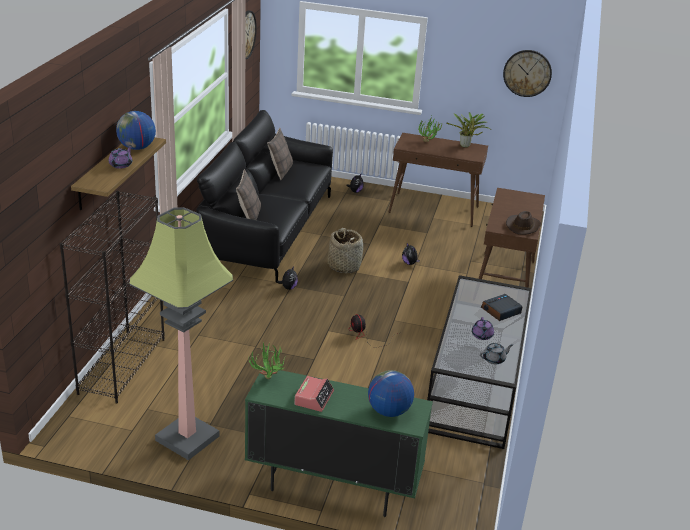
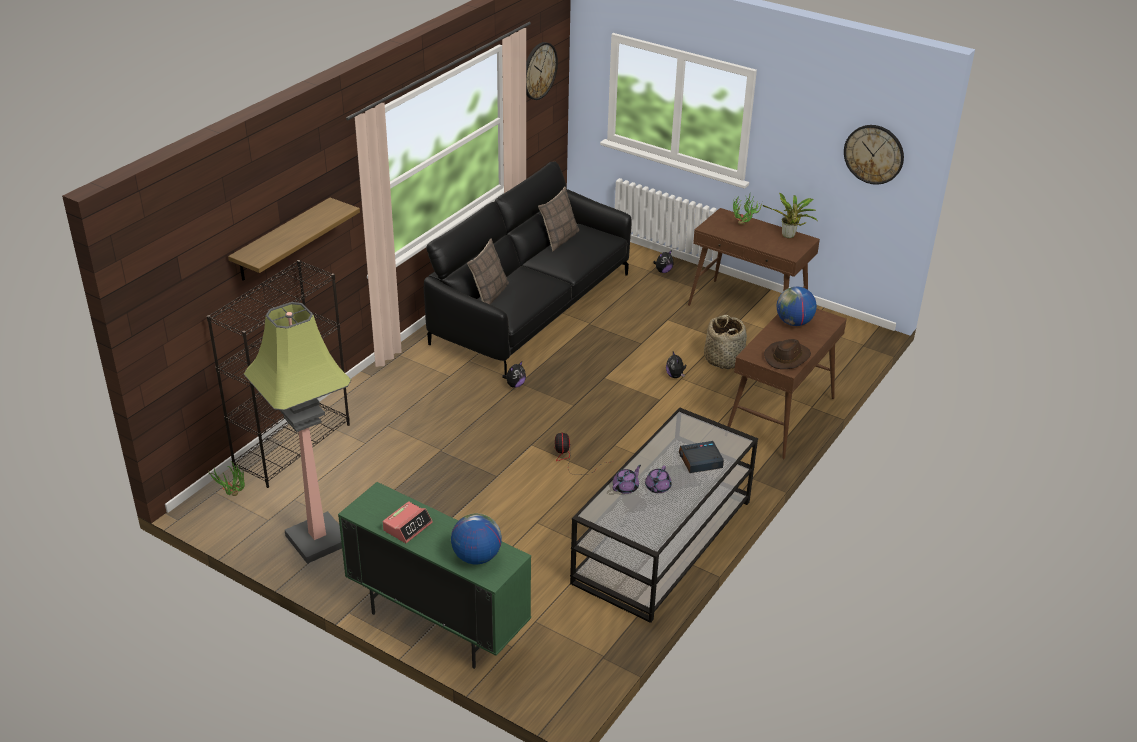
camera: 20 degrees right, 5 degrees up
(121, 165) = (293, 236): purple teapot -> purple teapot (626, 487)
(137, 148) = (322, 216): globe -> globe (794, 323)
(268, 381) = (372, 499): potted plant -> potted plant (233, 498)
(344, 266) = (594, 367): basket -> basket (723, 359)
(494, 359) = (653, 519): grey teapot -> none

